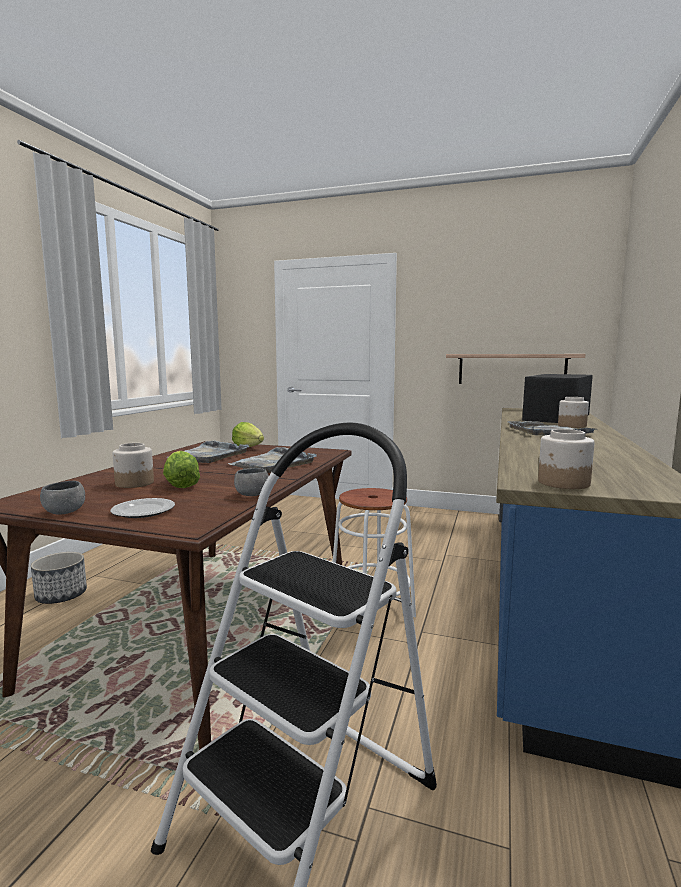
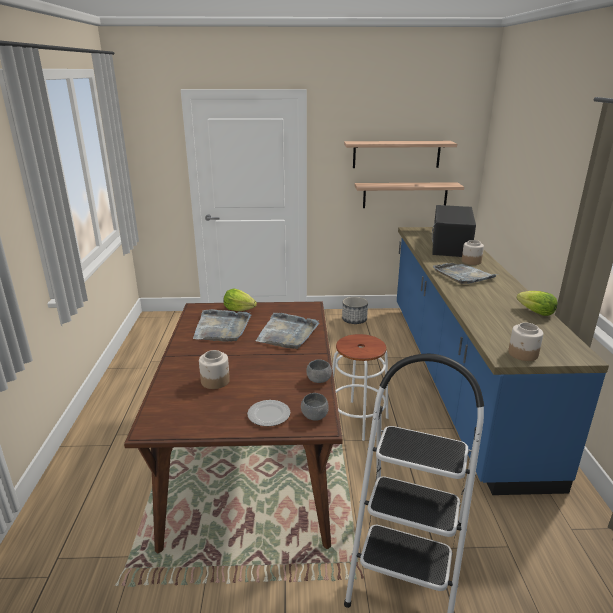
camera: 20 degrees left, 15 degrees up
(61, 595) = (108, 461): planter -> planter (354, 320)
(64, 512) = (214, 428): grey bowl -> grey bowl (314, 416)
(181, 485) = (254, 377): lettuce -> lettuce (536, 312)
(499, 320) = (396, 154): none -> shelf

